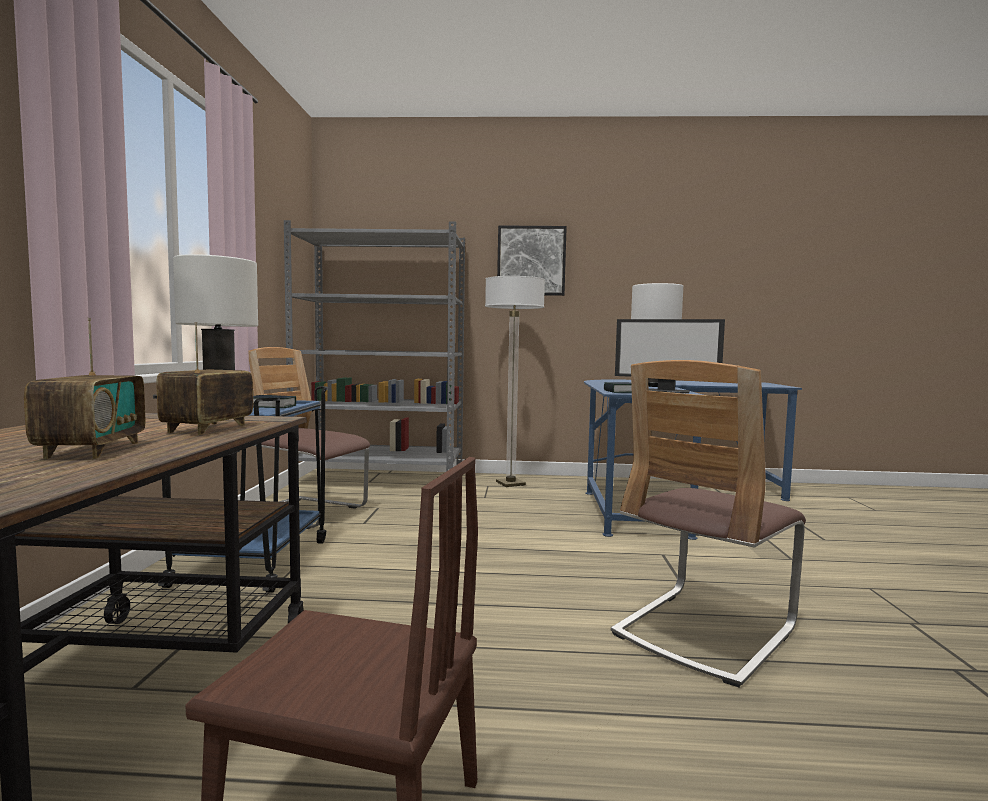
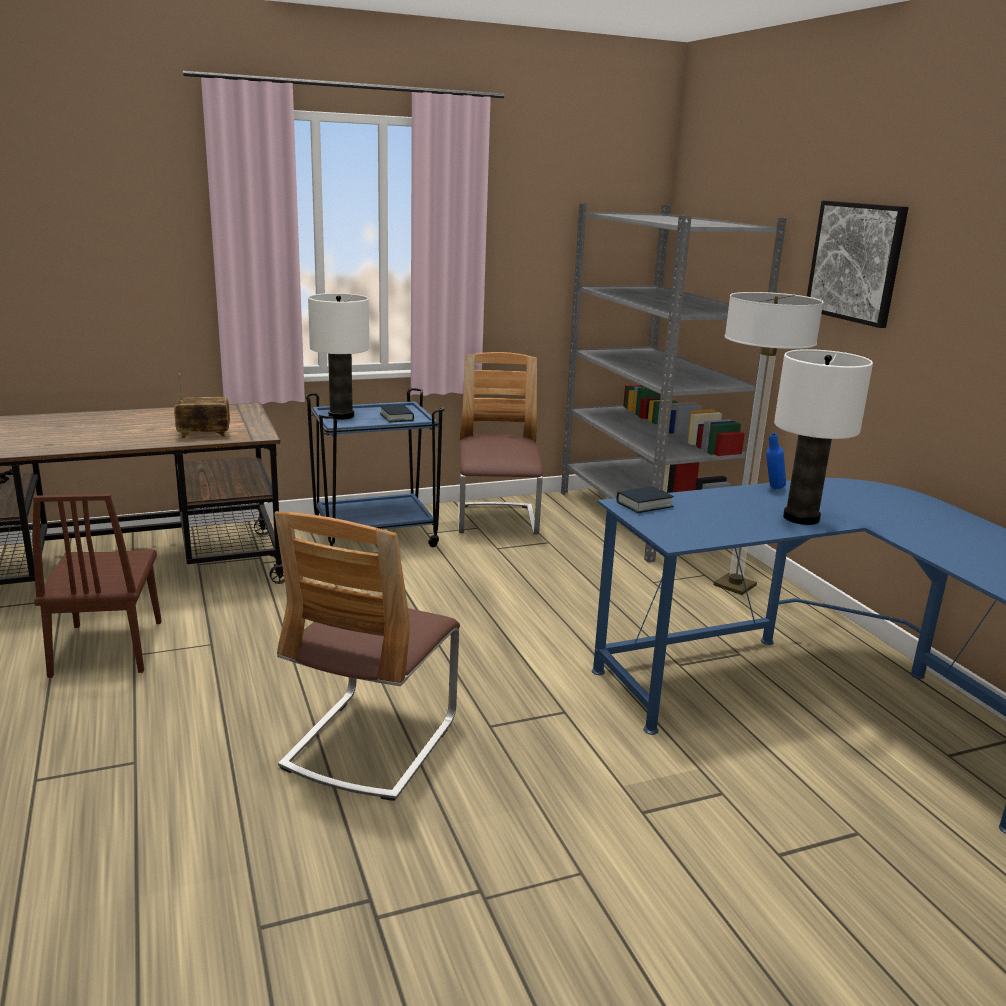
camera: 65 degrees right, 15 degrees up
(92, 450) = (124, 435): radio -> none
(600, 384) = (772, 489): none -> blue bottle
(666, 391) = (711, 527): monitor -> none
(704, 631) = (371, 743): chair -> chair turned 90 degrees counterclockwise

